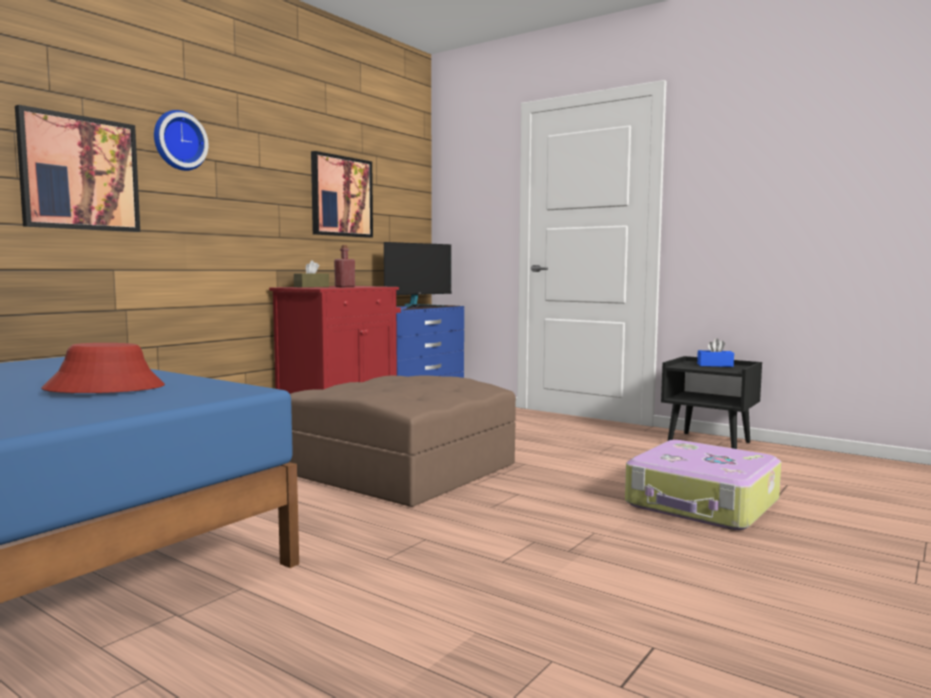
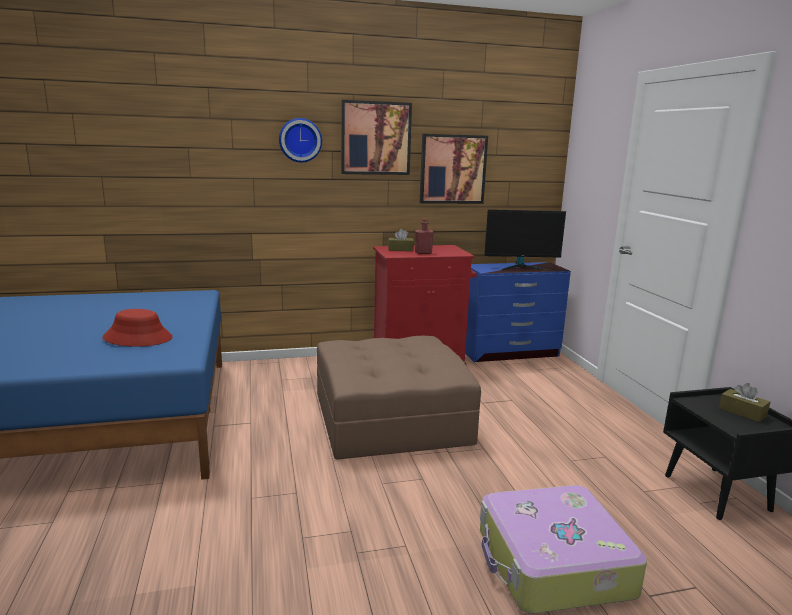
camera: 40 degrees right, 10 degrees up
(79, 173) = (228, 171): picture -> picture (375, 138)
(715, 365) = (742, 412): blue tissue box -> brown tissue box

